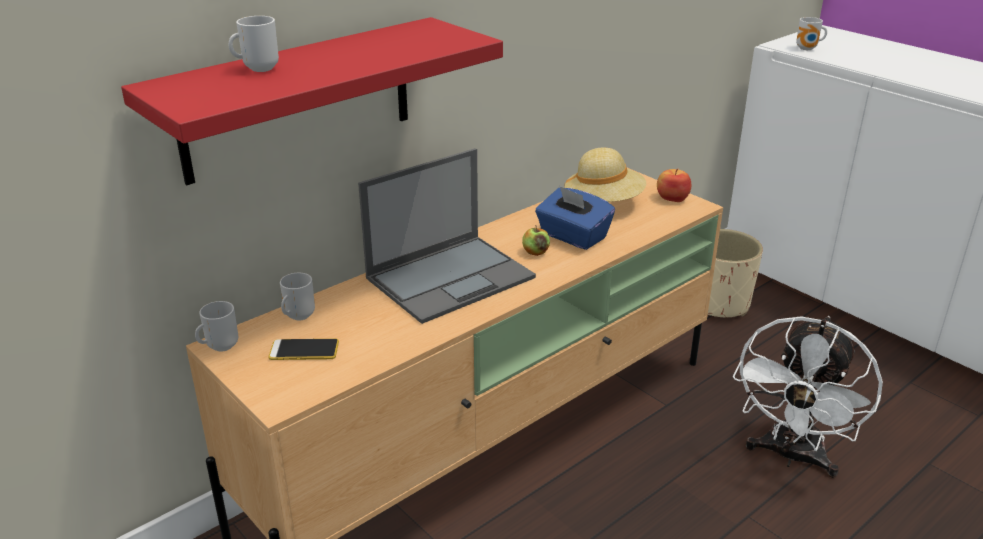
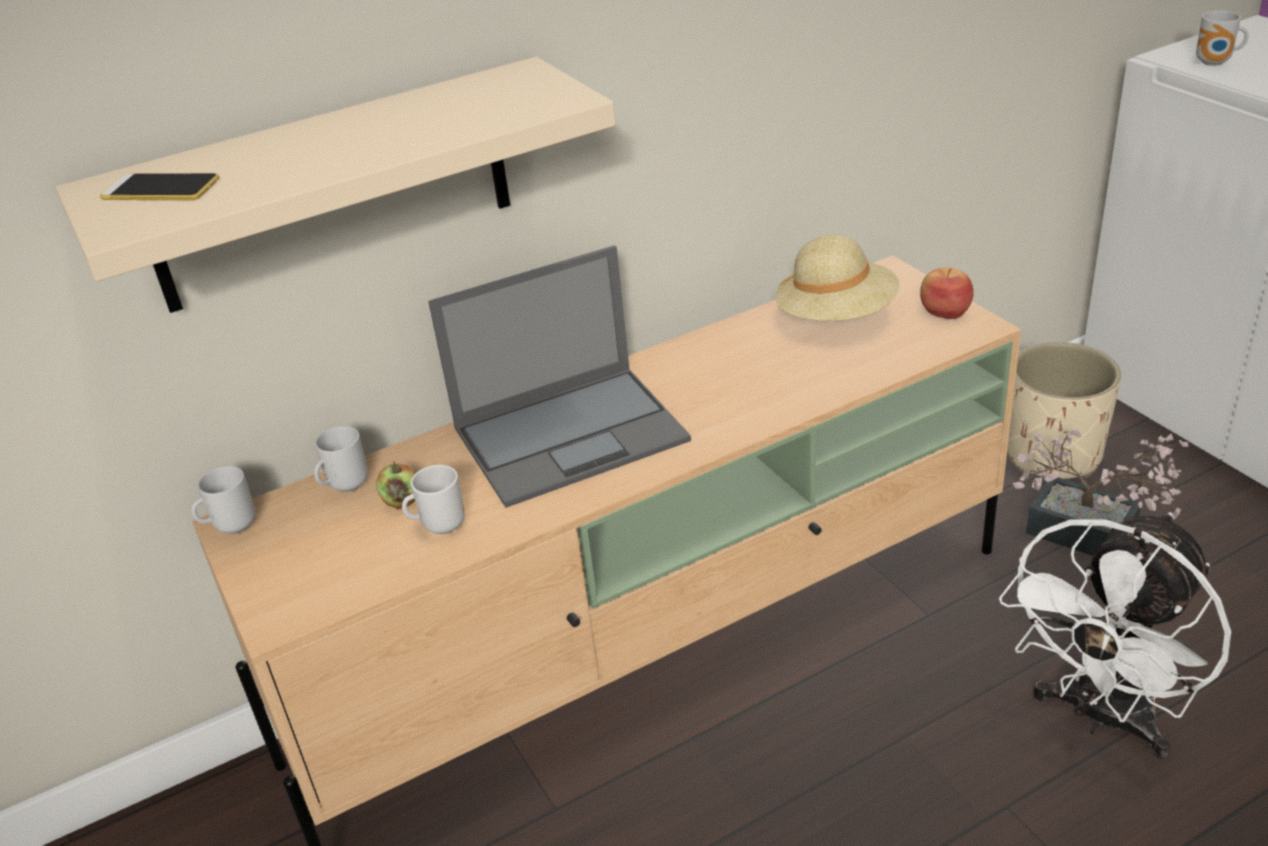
camera: 15 degrees right, 5 degrees up
(258, 69) = (243, 157): mug -> mug (441, 526)
(298, 99) = (331, 187): red shelf -> beige shelf
(304, 350) = (336, 539): phone -> phone (160, 189)
(535, 252) = (706, 397): apple -> apple (402, 501)
(572, 236) = (770, 373): blue tissue box -> none
(756, 350) = (1093, 536): none -> potted plant

